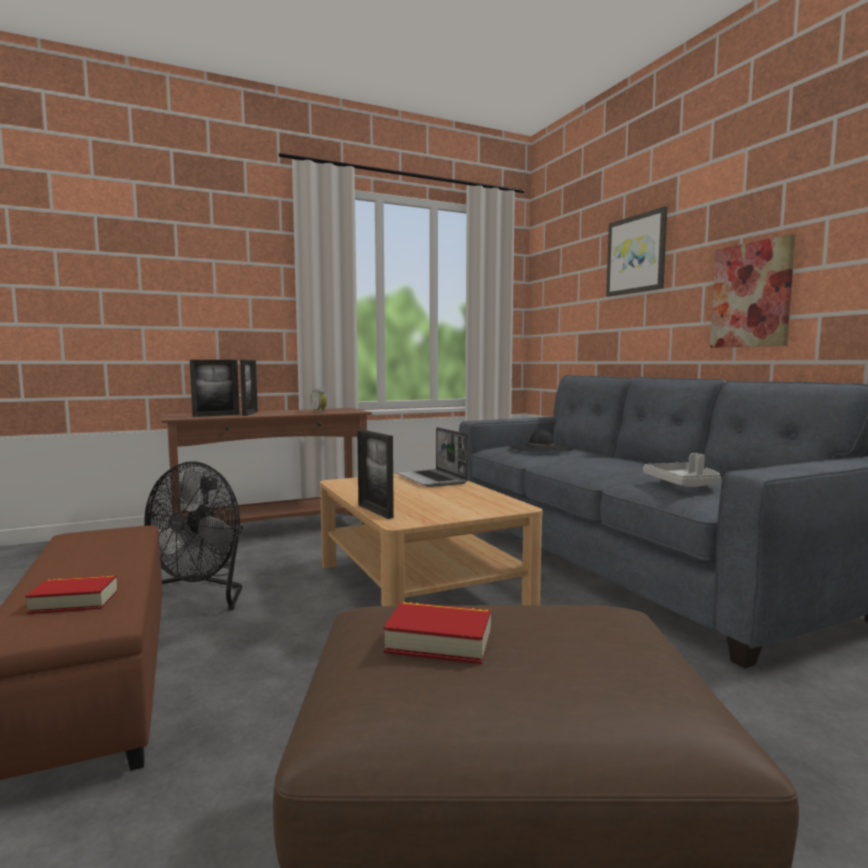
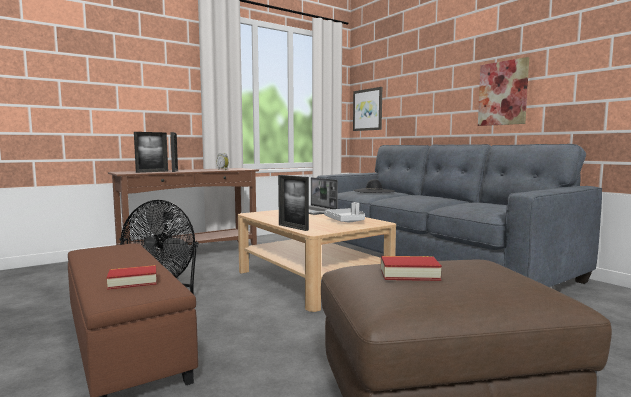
camera: 10 degrees left, 0 degrees up
(636, 254) = (427, 67): picture -> picture (368, 109)
(683, 484) = (476, 205): grey tray -> grey tray (346, 221)

